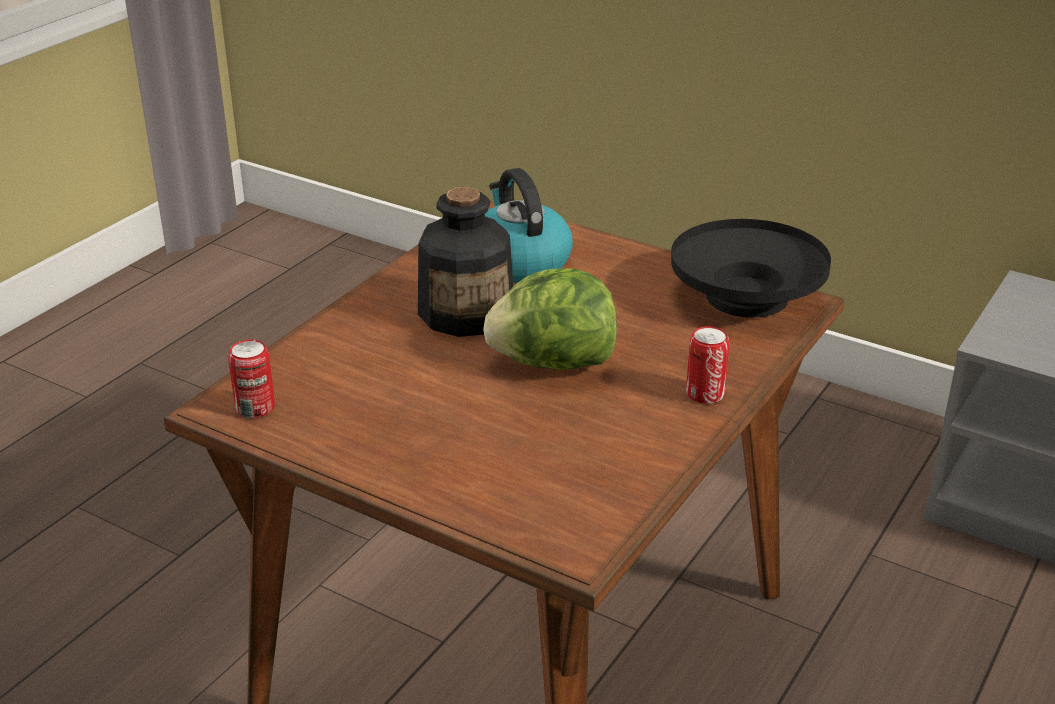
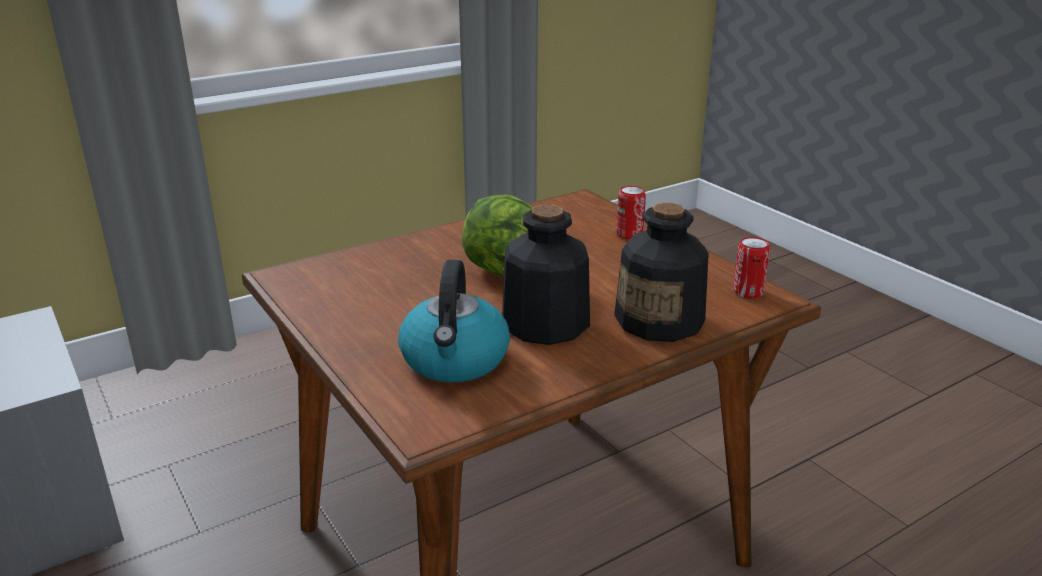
camera: 155 degrees left, 5 degrees down
(349, 344) = (660, 321): none -> bottle
(705, 394) = (433, 238): can -> can (629, 234)
(745, 297) = (312, 285): black bowl -> none

